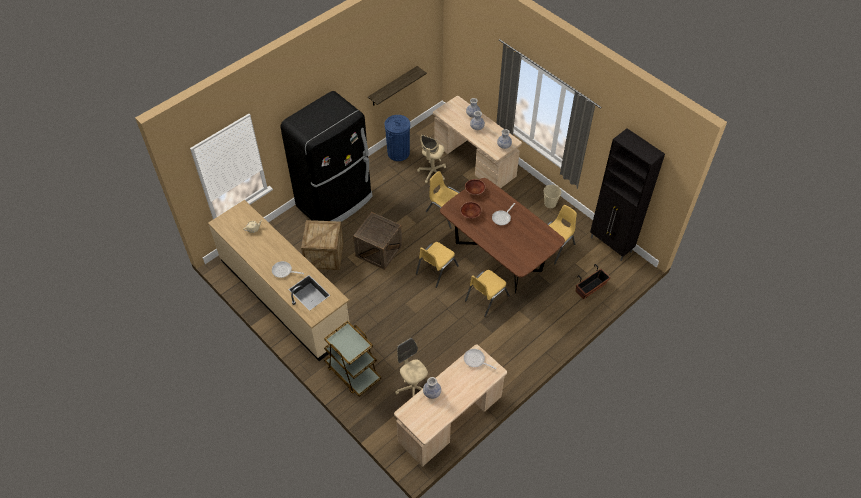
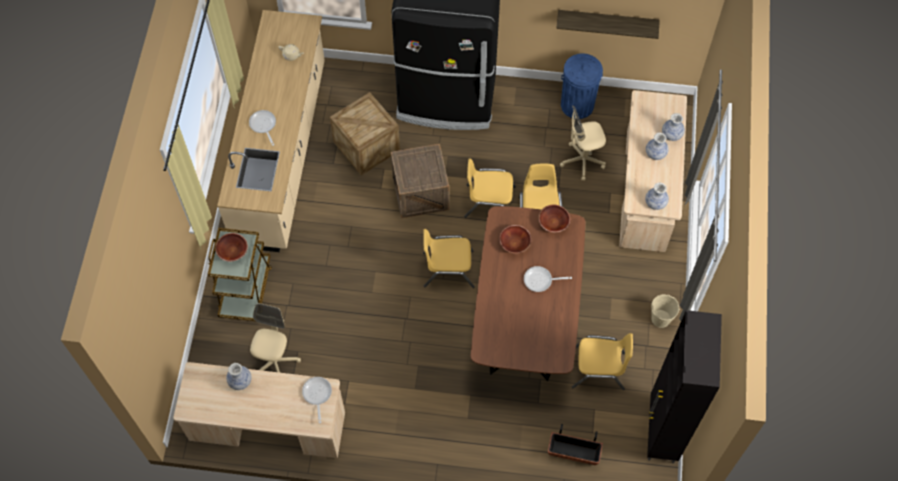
camera: 50 degrees right, 10 degrees up
(345, 342) = (232, 251): none -> brown bowl
(486, 298) = (456, 348): yellow chair -> yellow chair (489, 202)

